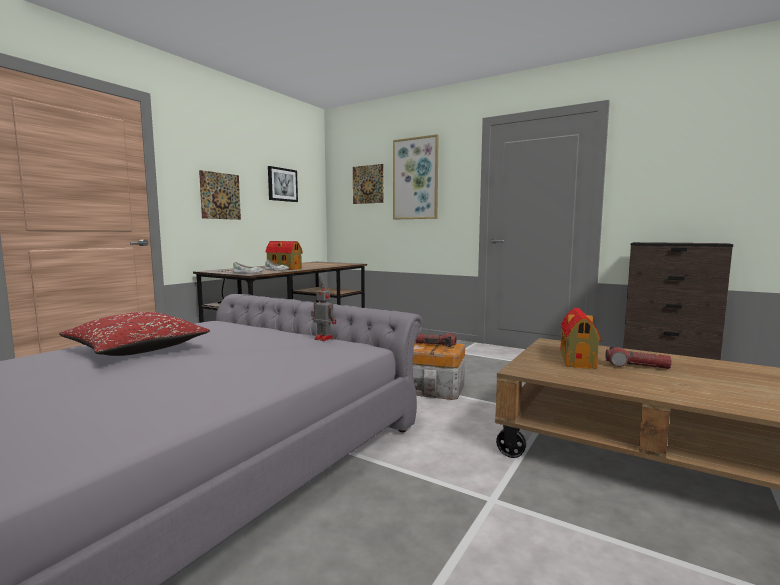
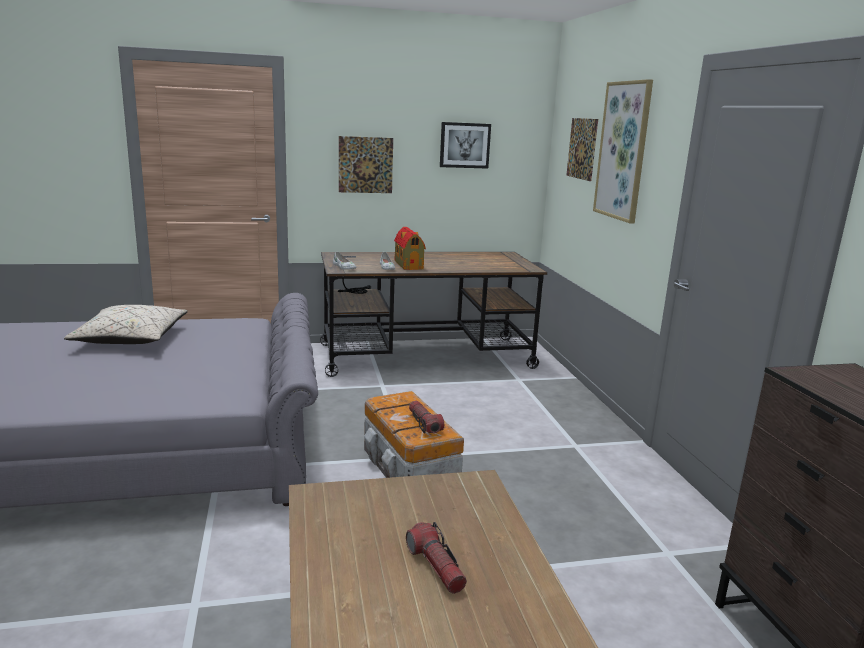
camera: 45 degrees right, 10 degrees up
(137, 350) = (131, 338): red pillow -> beige pillow
(323, 338) = (244, 375): toy robot -> none
(577, 359) = (415, 518): toy house -> none

